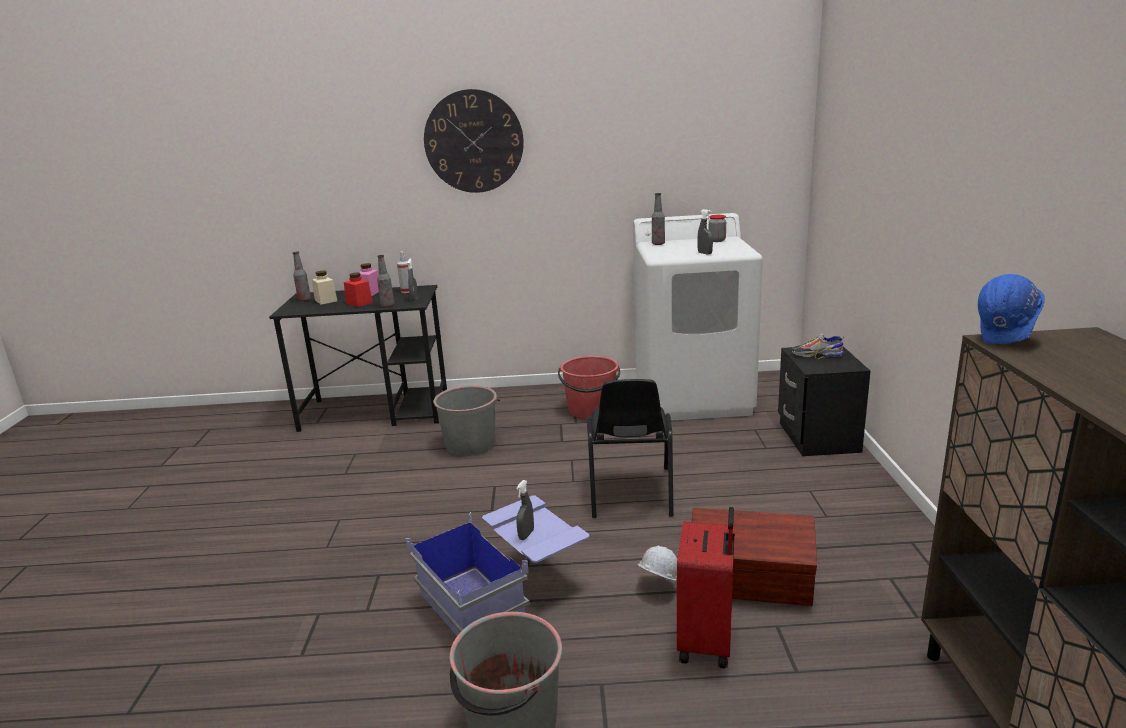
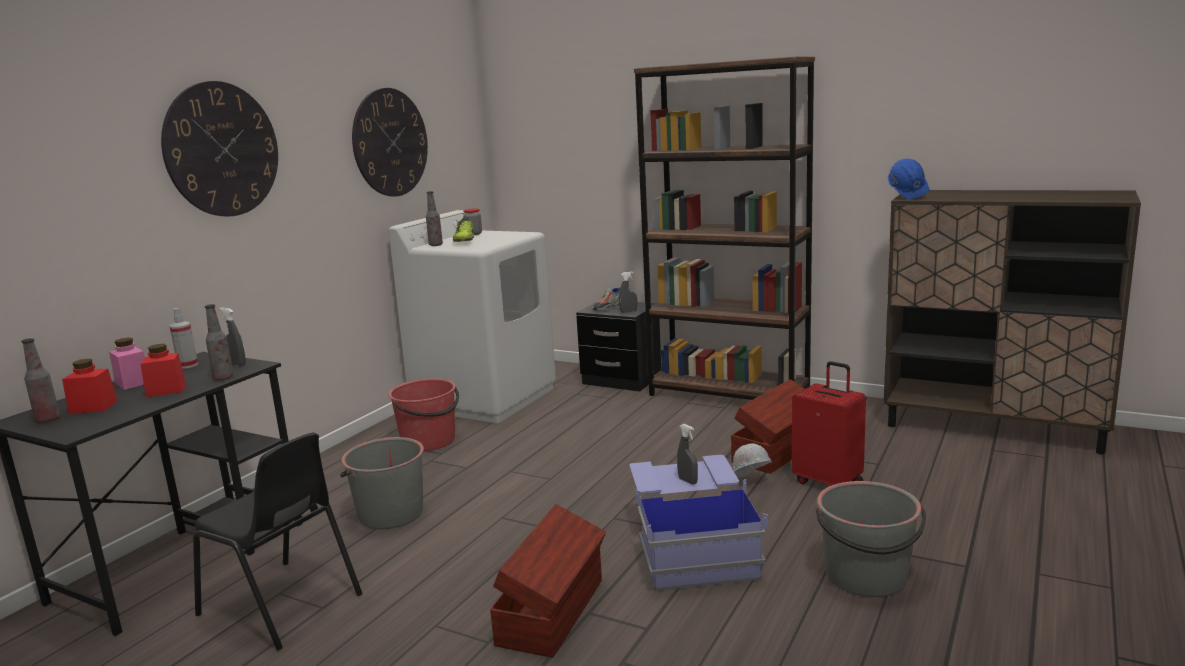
camera: 60 degrees left, 5 degrees down
(326, 300) = (93, 407): beige jar -> red jar
(373, 558) = (553, 611): none -> brown storage box
(630, 493) = (605, 460): black chair -> black chair (282, 605)
(658, 141) = (390, 142): none -> wall clock
(683, 246) = (464, 241): none -> shoe
(704, 253) = (504, 240): grey spray bottle -> grey spray bottle (628, 311)
(868, 507) = (729, 394): none -> brown bookcase

